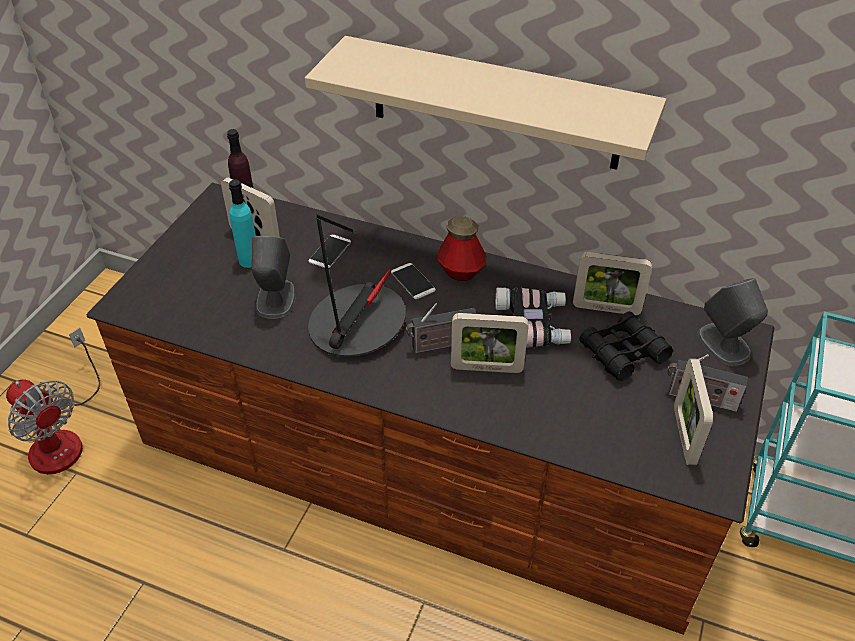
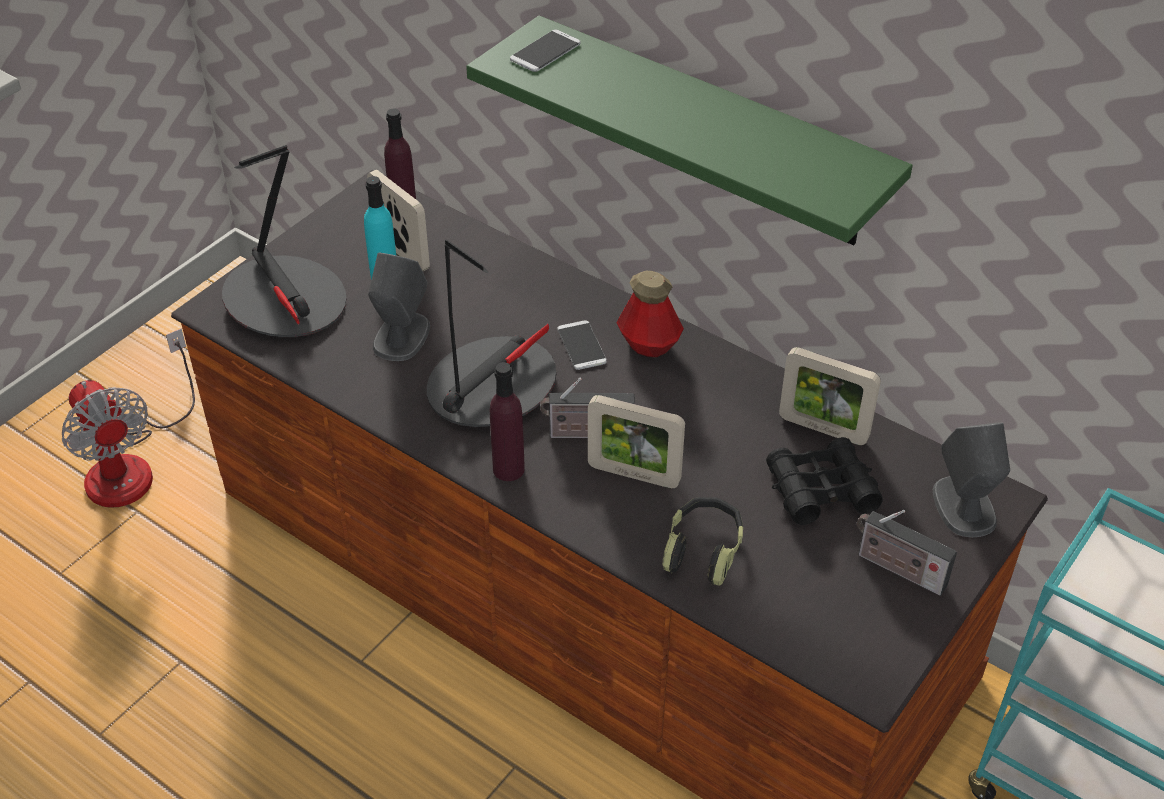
camera: 15 degrees right, 0 degrees up
(176, 288) = (285, 301): none -> table lamp
(330, 252) = (489, 288): phone -> phone (545, 52)
(392, 383) = (508, 469): none -> purple bottle
(495, 104) = (710, 133): beige shelf -> green shelf
(532, 325) = (715, 432): binoculars -> none
(558, 414) = (703, 549): none -> headphones
(684, 436) = (855, 611): picture frame -> none

